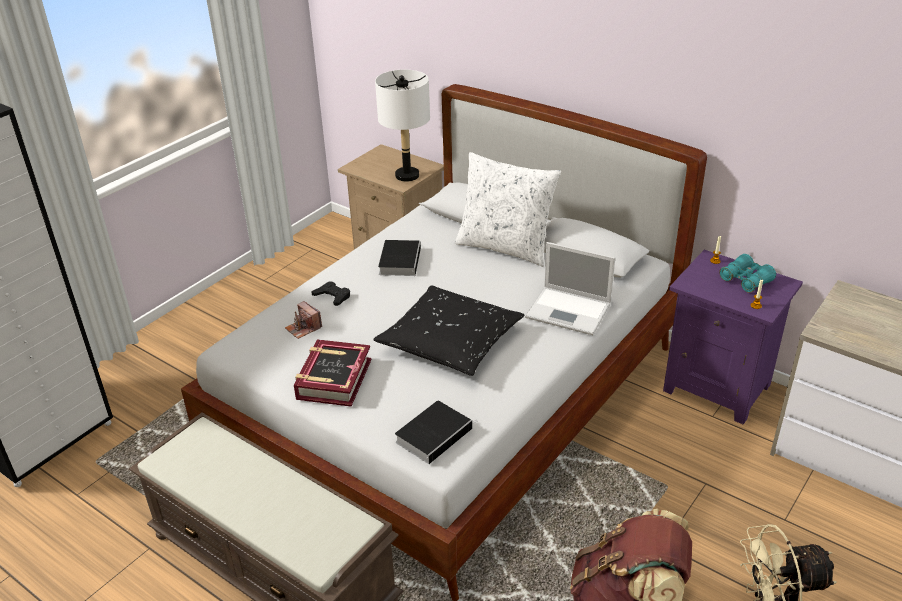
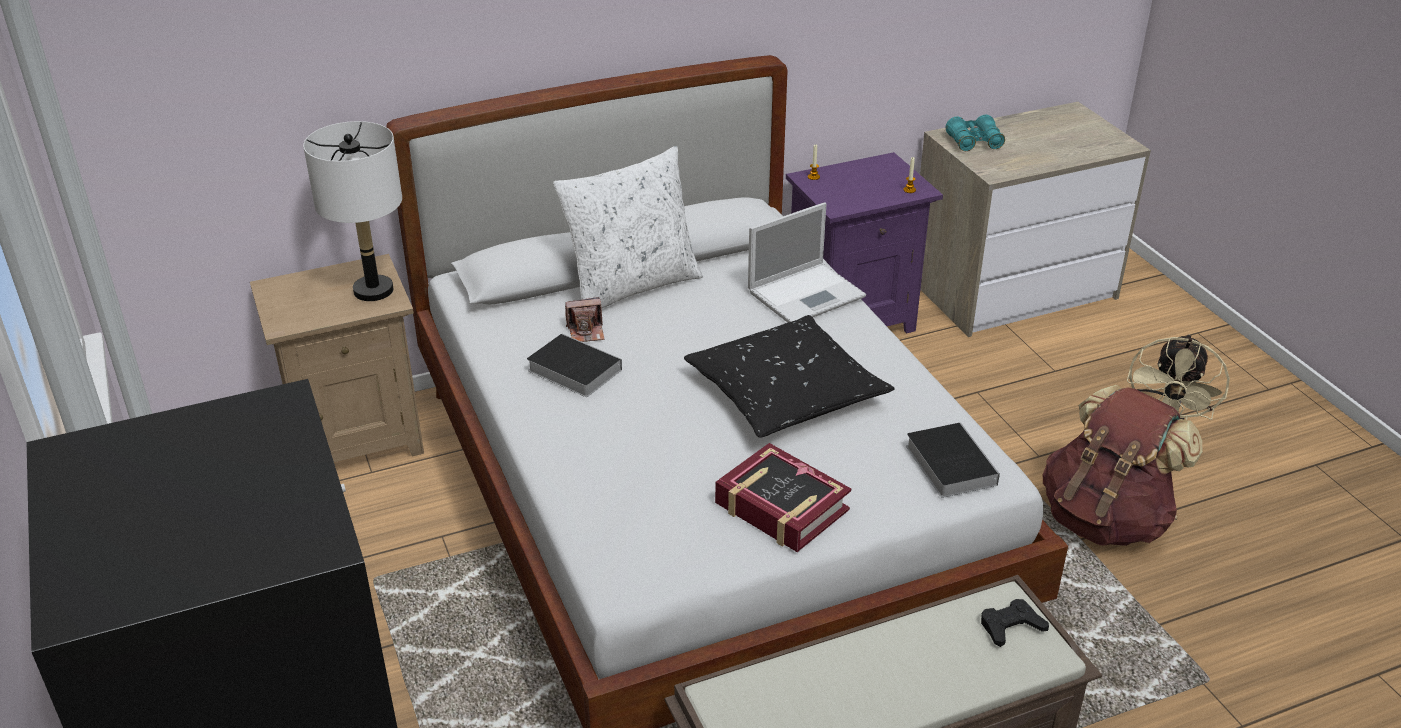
camera: 60 degrees left, 0 degrees up
(303, 328) = (650, 497): camera -> camera (586, 332)
(332, 296) = (595, 451): black game controller -> black game controller (1011, 627)
(745, 280) = (863, 177): turquoise binoculars -> turquoise binoculars (974, 142)

